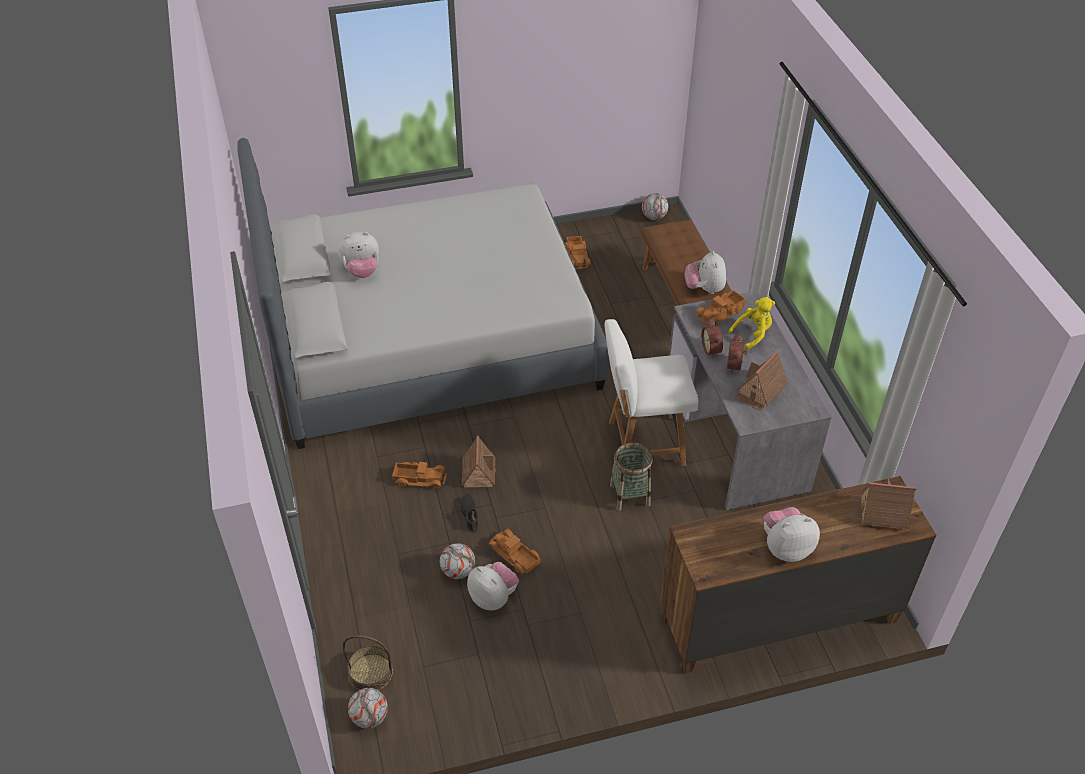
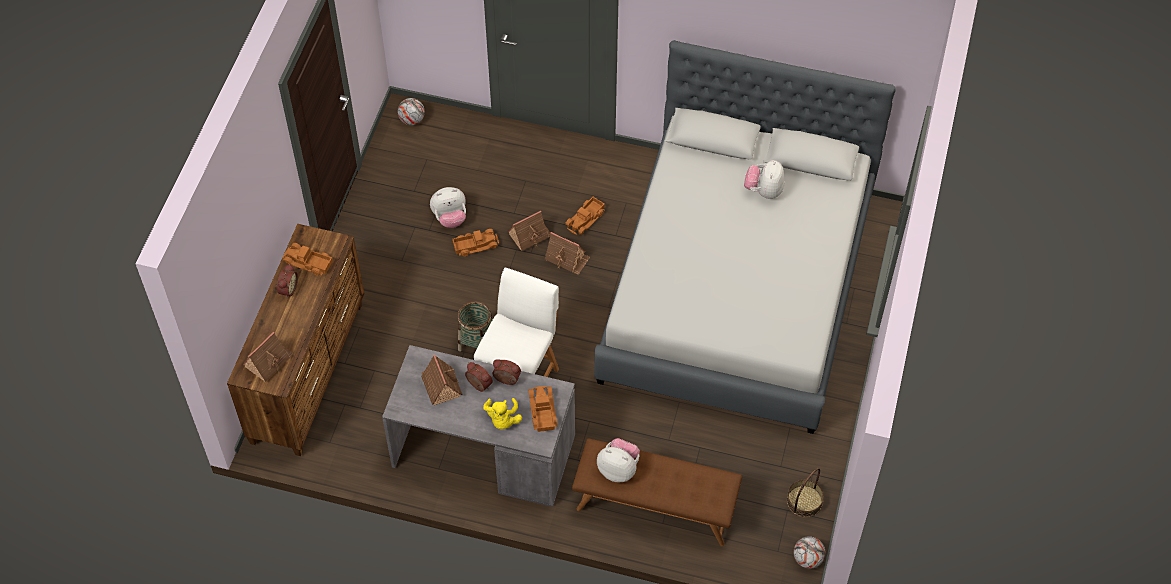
camera: 120 degrees right, 10 degrees up
(371, 672) = (442, 131): basket -> basket (804, 501)
(458, 571) = (486, 207): football -> none
(470, 515) = (530, 235): black shoe -> toy house
(577, 257) = (783, 455): toy truck -> toy truck (308, 263)
(785, 547) = (287, 289): plush toy -> alarm clock

